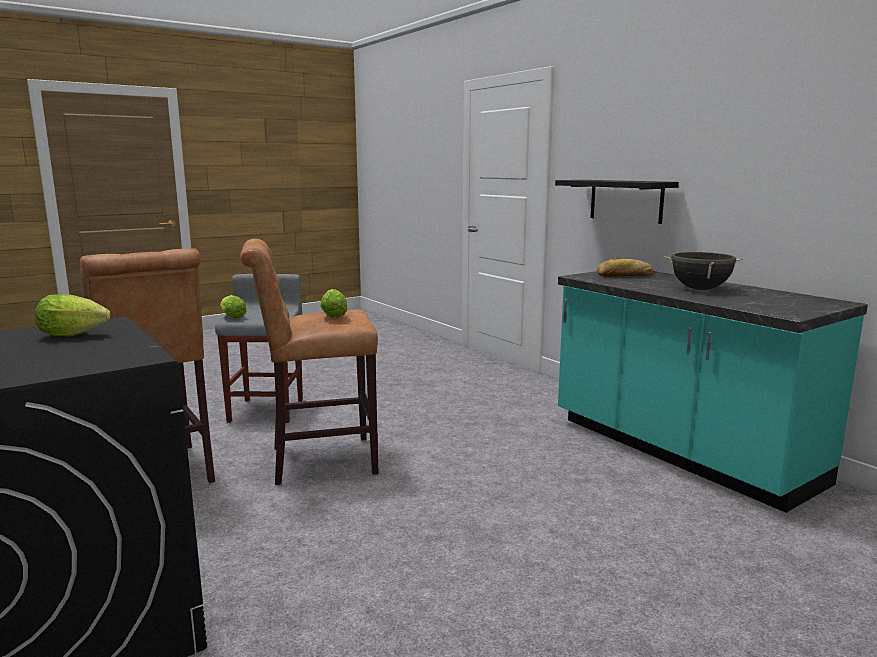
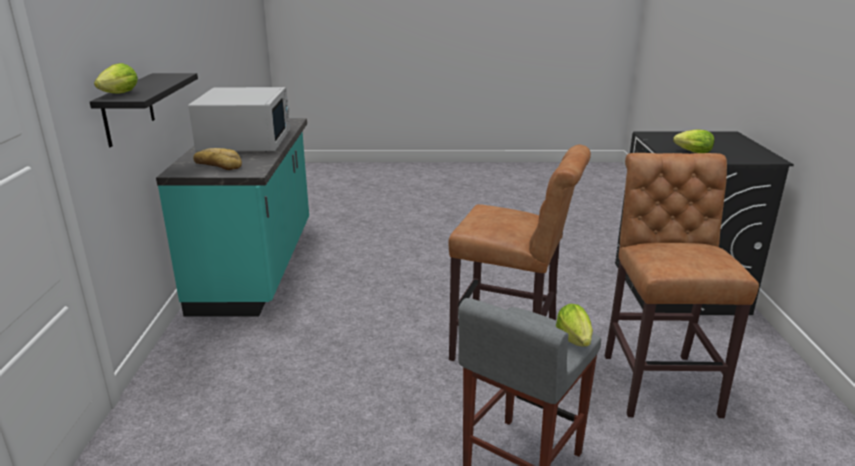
camera: 145 degrees left, 10 degrees up
(333, 315) = (498, 216): lettuce -> lettuce (117, 94)
(700, 289) = (246, 141): black cooking pot -> white microwave

